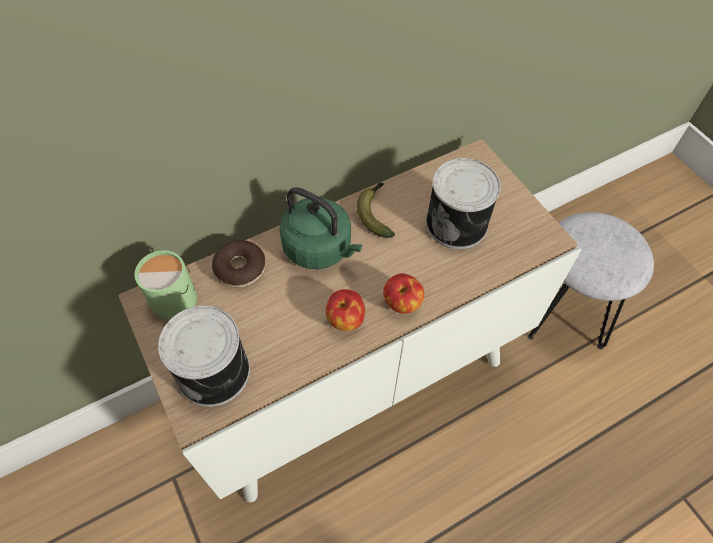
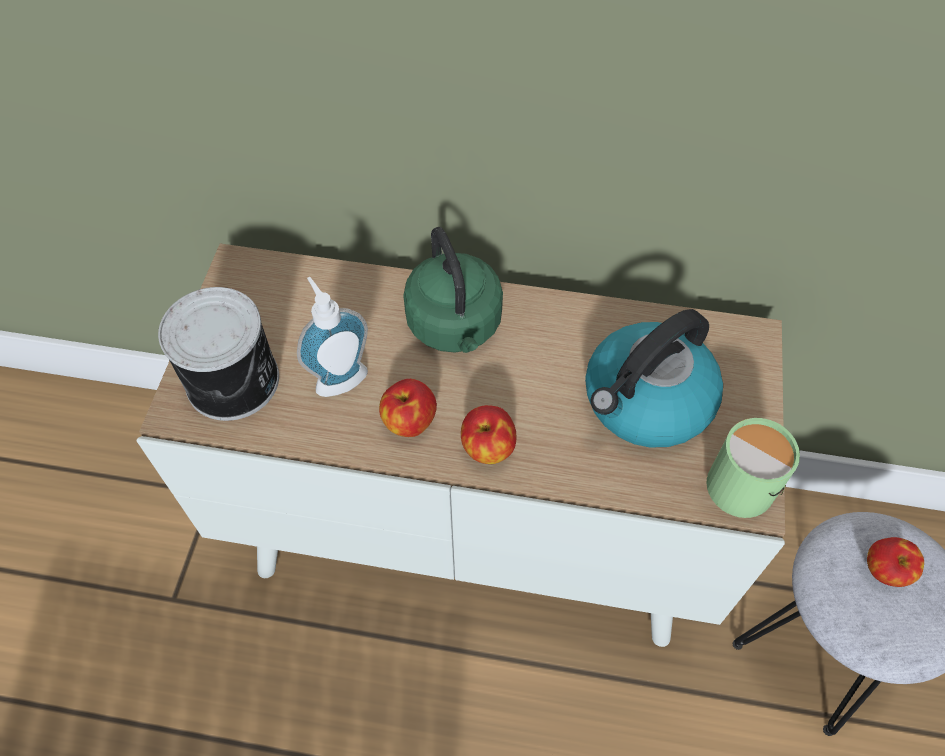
camera: 40 degrees right, 0 degrees up
(175, 294) = (269, 278): green mug -> green mug (745, 481)
(240, 268) = (354, 293): donut -> none
(279, 323) = (339, 376): none -> soap dispenser
(376, 213) = (556, 327): banana -> none
(458, 223) = (646, 402): can -> kettle
(596, 241) = (885, 571): none -> apple

